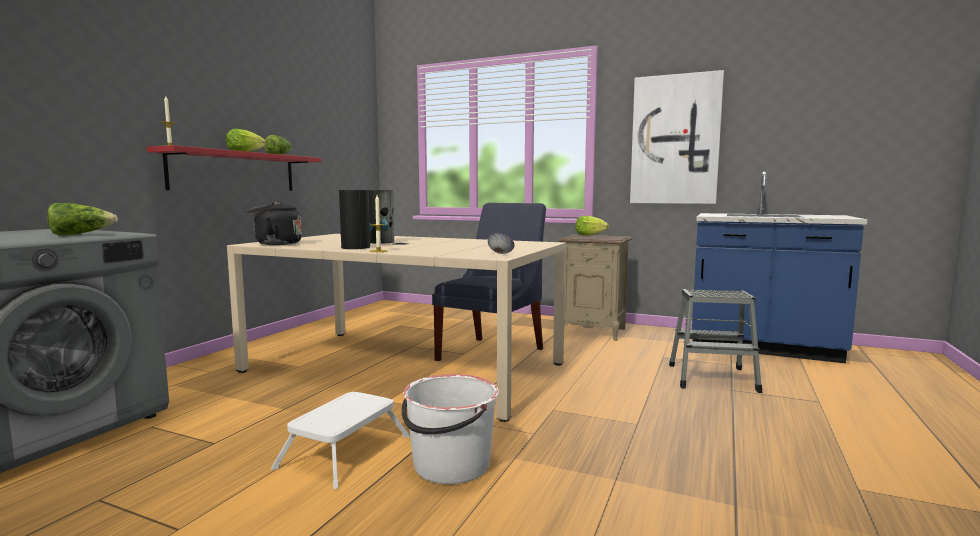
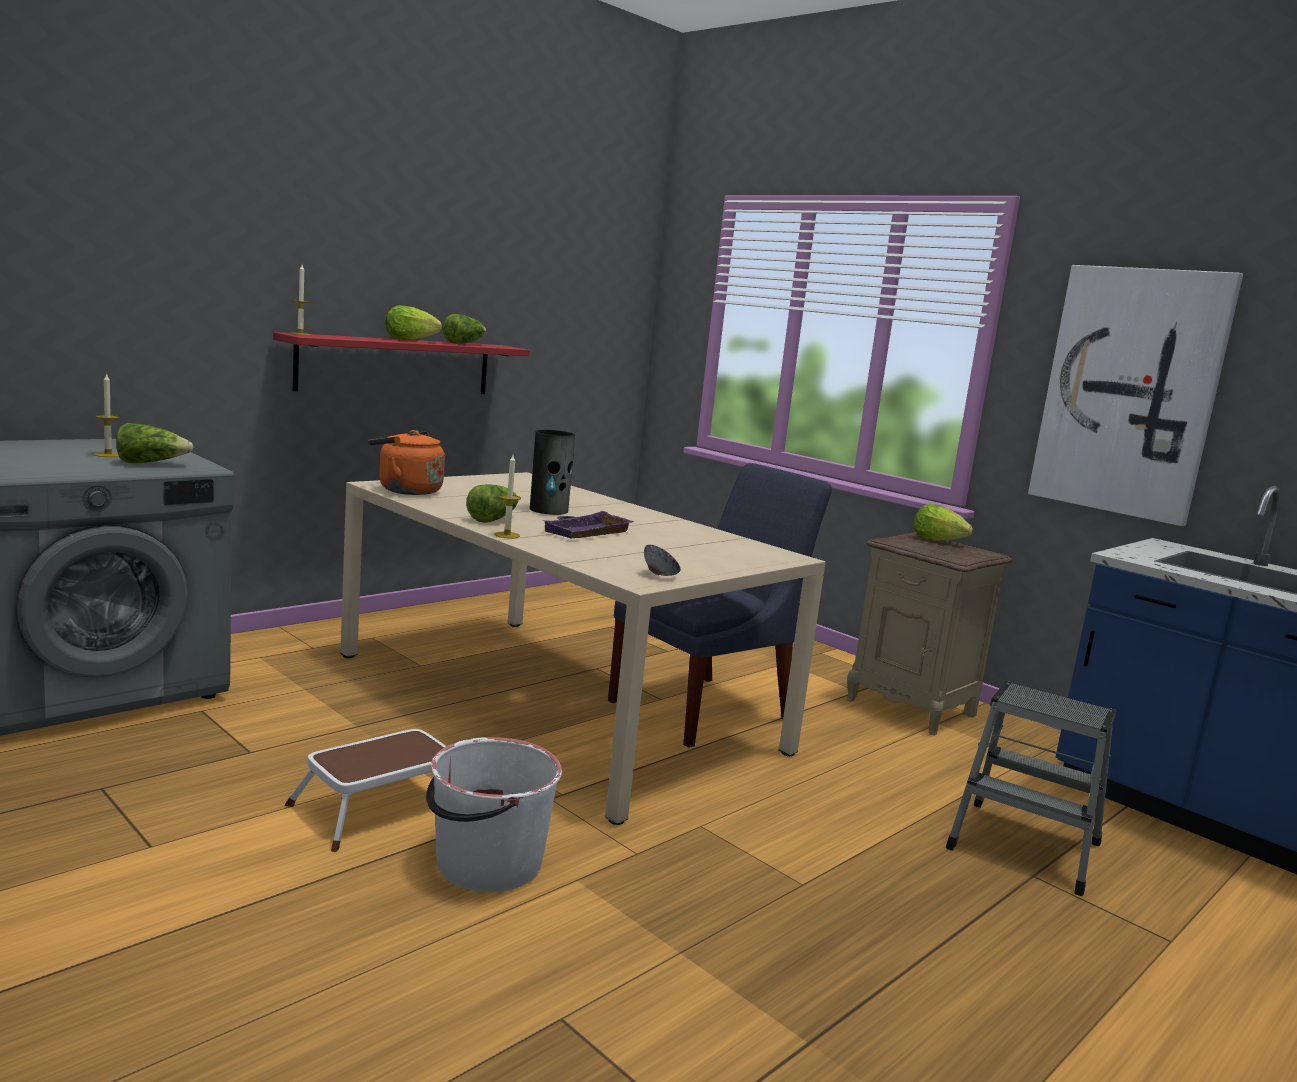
camera: 20 degrees right, 5 degrees up
(35, 234) = (108, 455): none -> candle
(275, 244) = (406, 490): black kettle -> orange kettle
(344, 451) = (380, 806): white step ladder -> brown step ladder
(355, 247) = (492, 519): vase -> lettuce
(423, 246) = (588, 533): none -> purple tray

